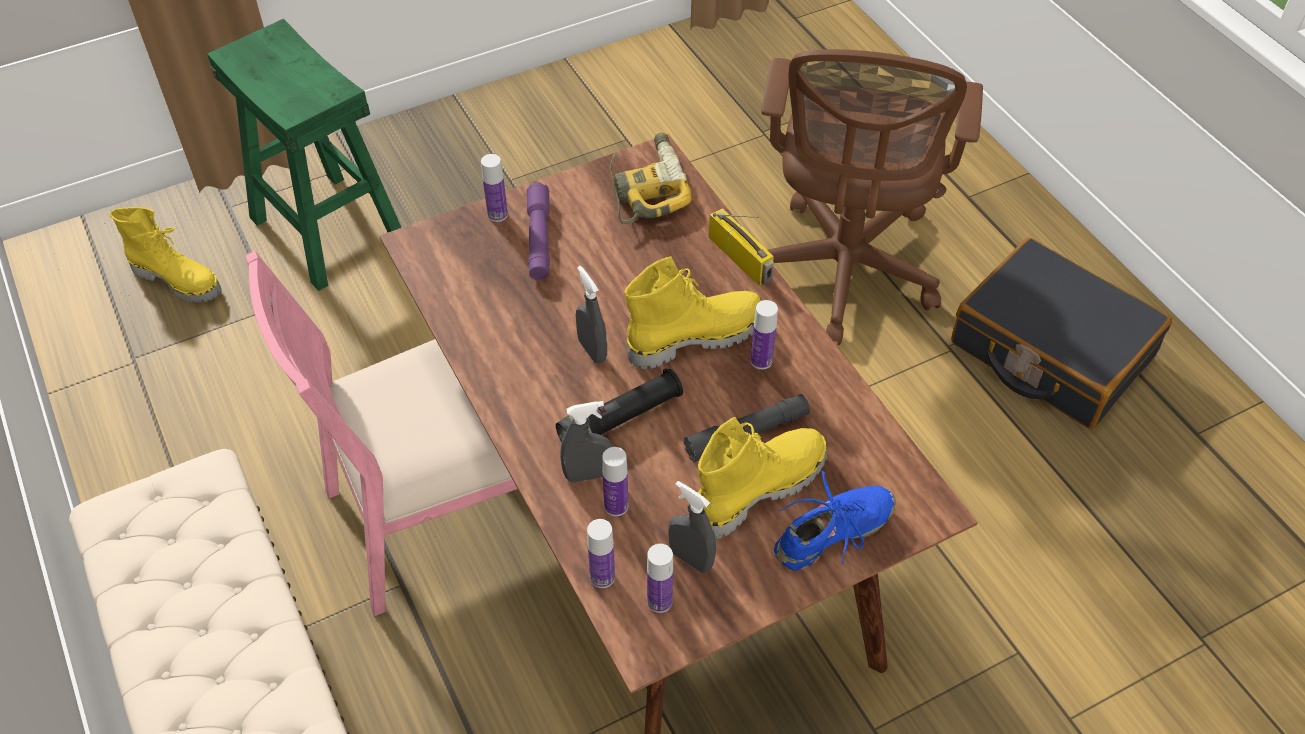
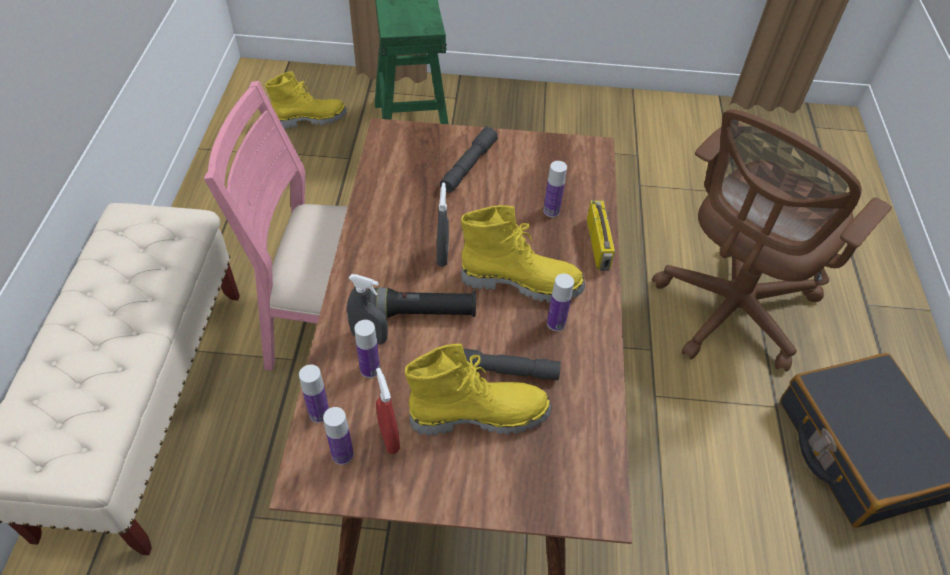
camera: 30 degrees right, 0 degrees up
(179, 280) = (310, 119): yellow boot -> yellow boot turned 75 degrees counterclockwise
(497, 214) = (454, 138): bottle -> bottle (551, 211)
(539, 239) = (468, 166): purple flashlight -> grey flashlight
(645, 187) = (568, 165): power drill -> none
(691, 559) = (389, 437): grey spray bottle -> red spray bottle
(833, 534) = (507, 482): blue shoe -> none

